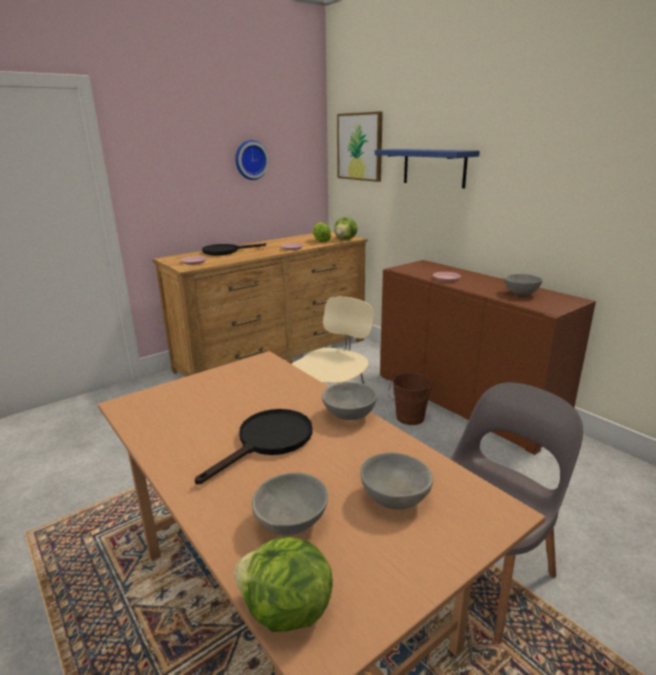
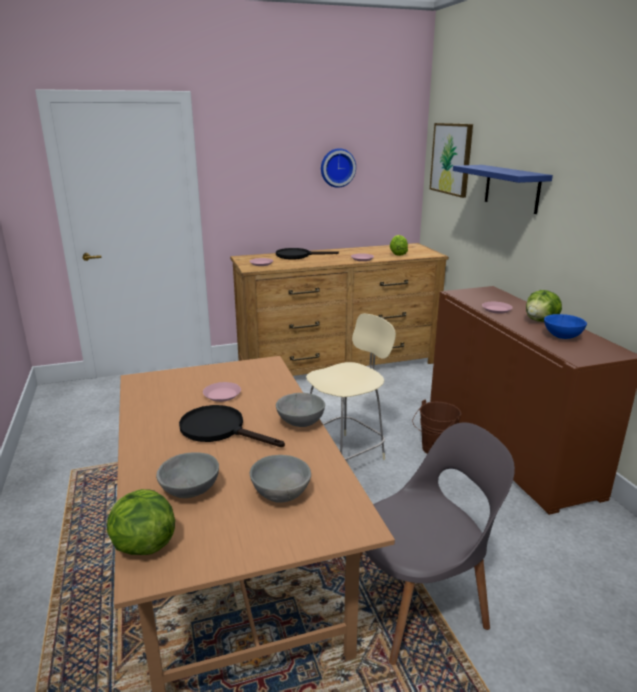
camera: 20 degrees right, 0 degrees up
(240, 402) = (222, 394): none -> pink plate
(268, 442) = (220, 430): black frying pan -> black frying pan turned 120 degrees counterclockwise
(345, 239) = (425, 255): lettuce -> lettuce (541, 321)
(520, 294) = (561, 337): grey bowl -> blue bowl

